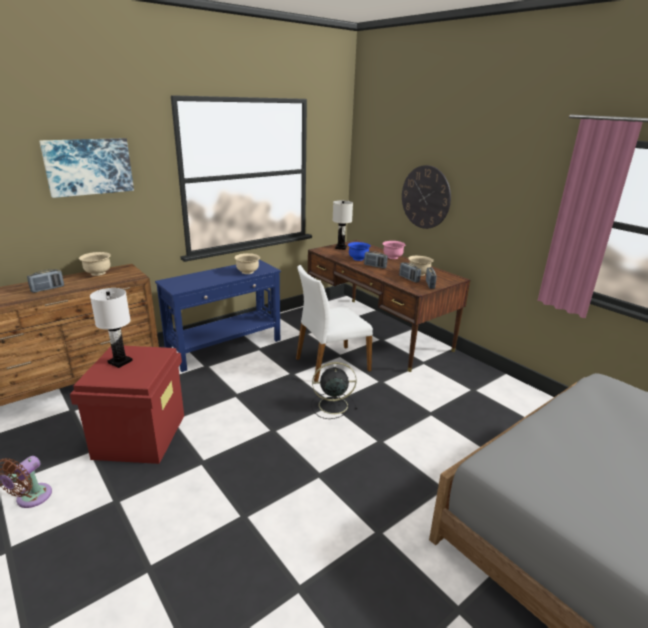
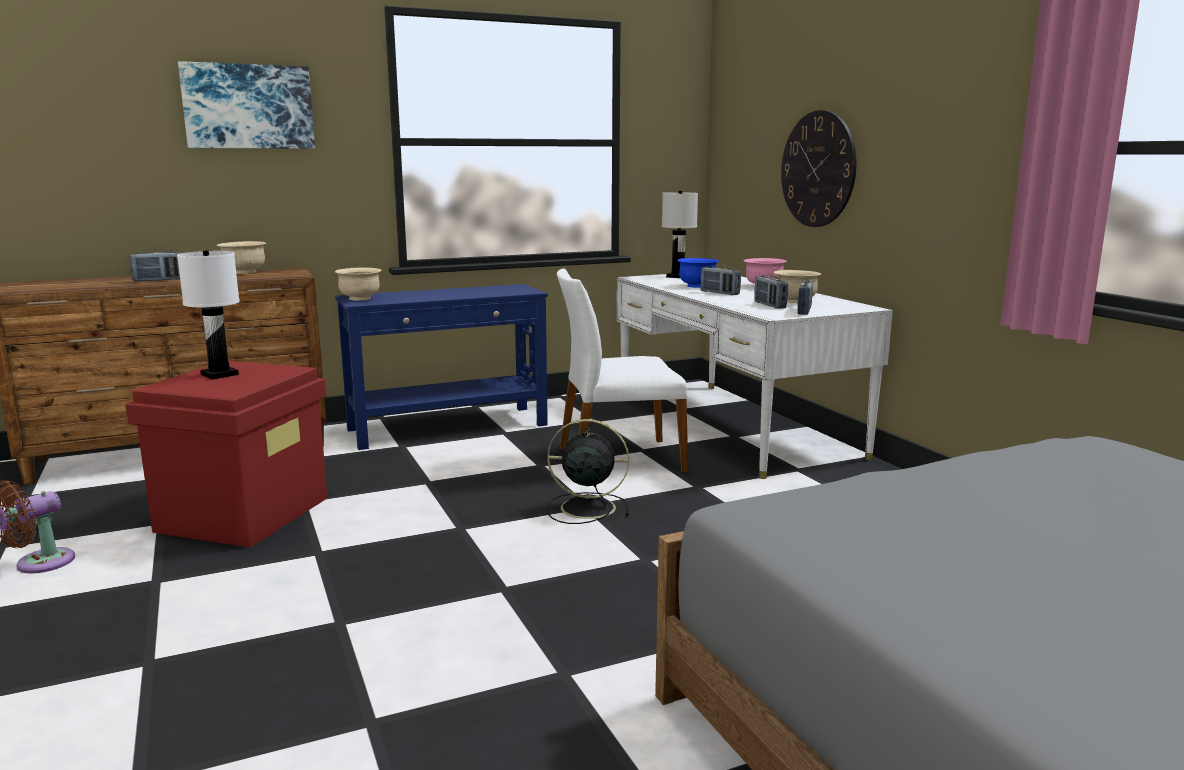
camera: 15 degrees right, 10 degrees down
(247, 272) = (490, 293): beige bowl -> beige bowl (360, 298)
(377, 331) = (732, 425): brown desk -> white desk

